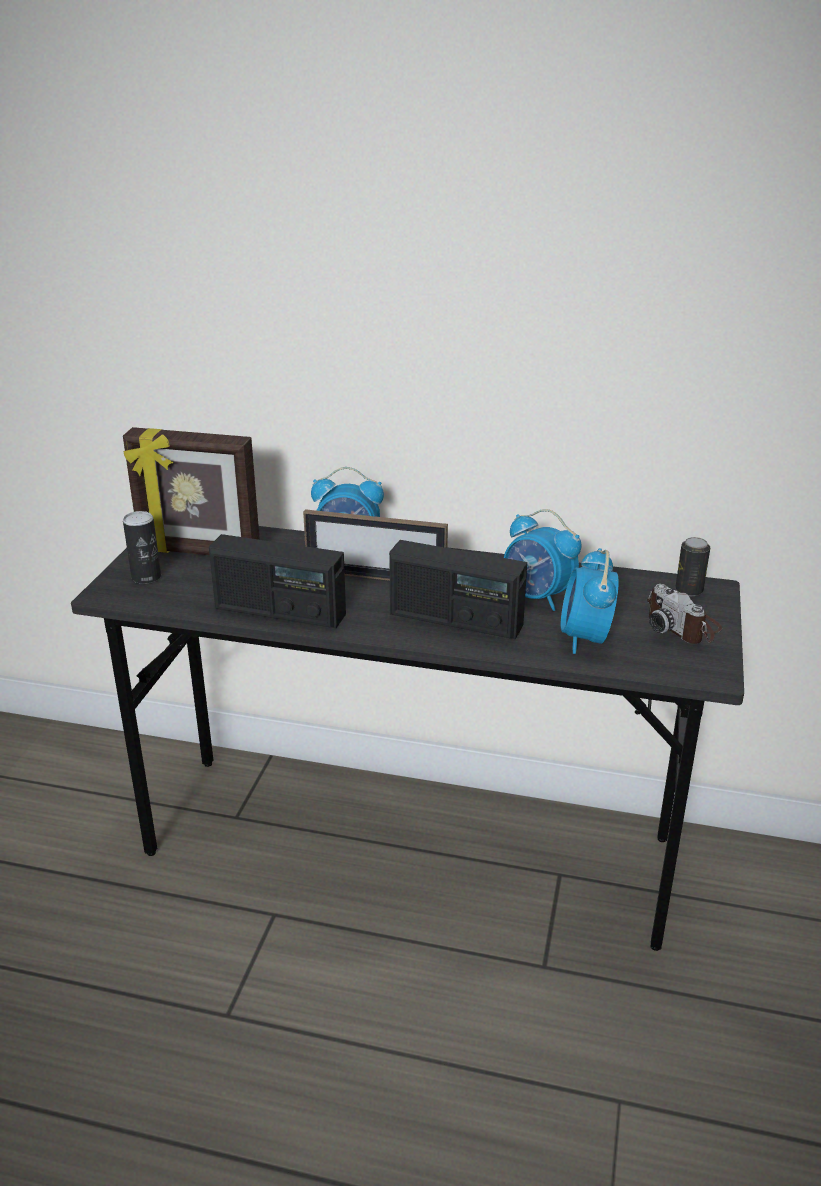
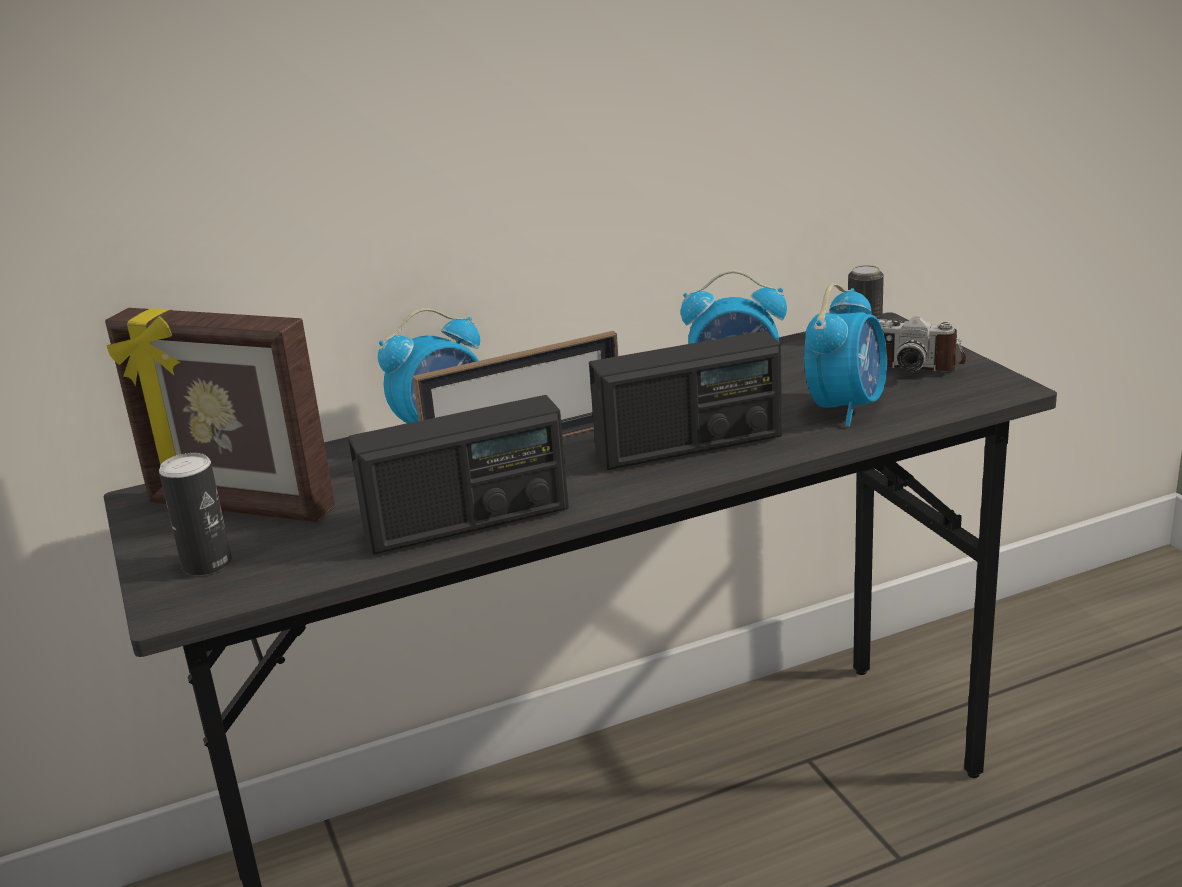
camera: 35 degrees left, 5 degrees down
(199, 552) = (239, 508): picture frame -> picture frame turned 45 degrees clockwise
(585, 639) = (846, 408): alarm clock -> alarm clock turned 120 degrees counterclockwise

